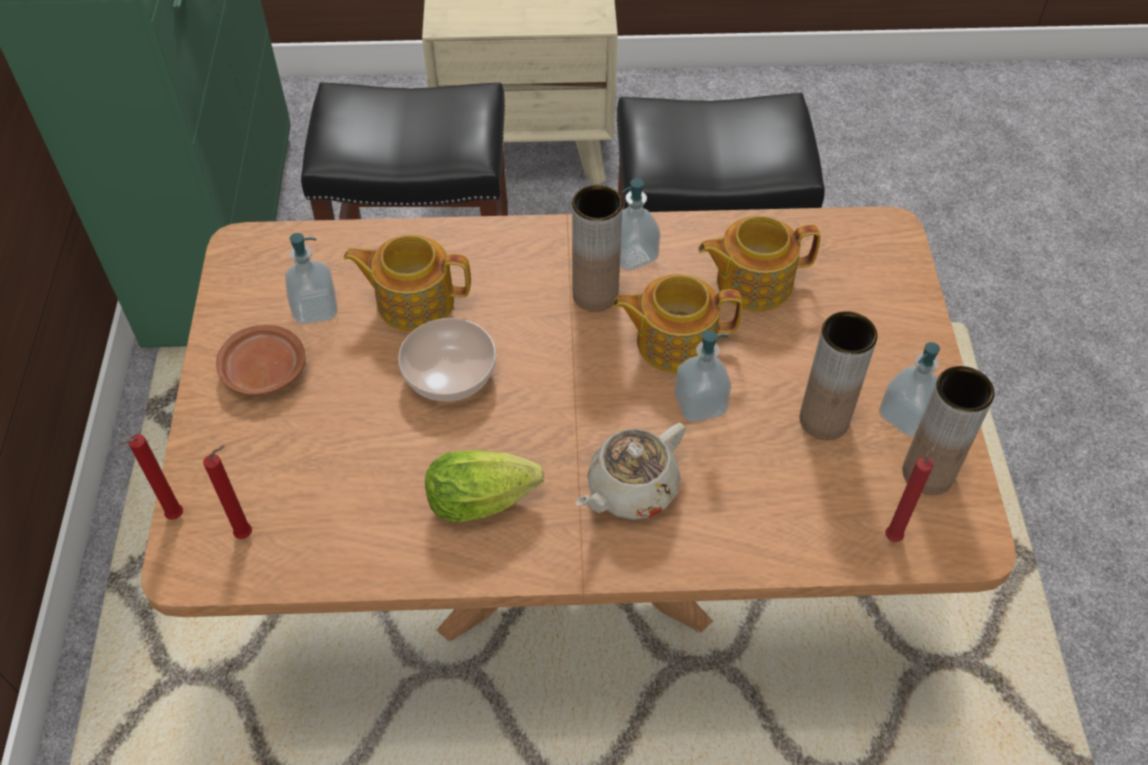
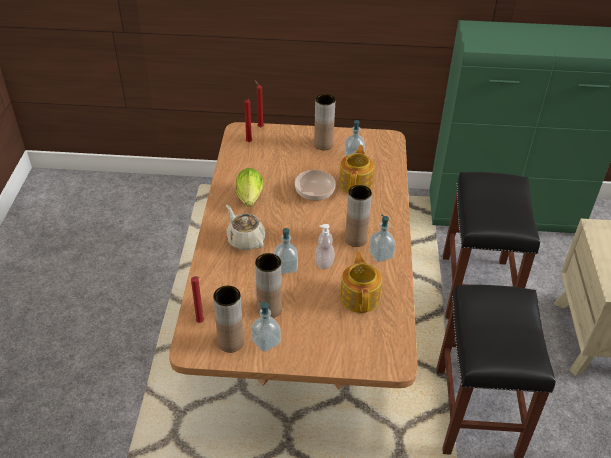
camera: 95 degrees right, 10 degrees down
(263, 369) = (323, 144): brown plate -> brown vase
(673, 341) = (324, 263): teapot -> soap dispenser

